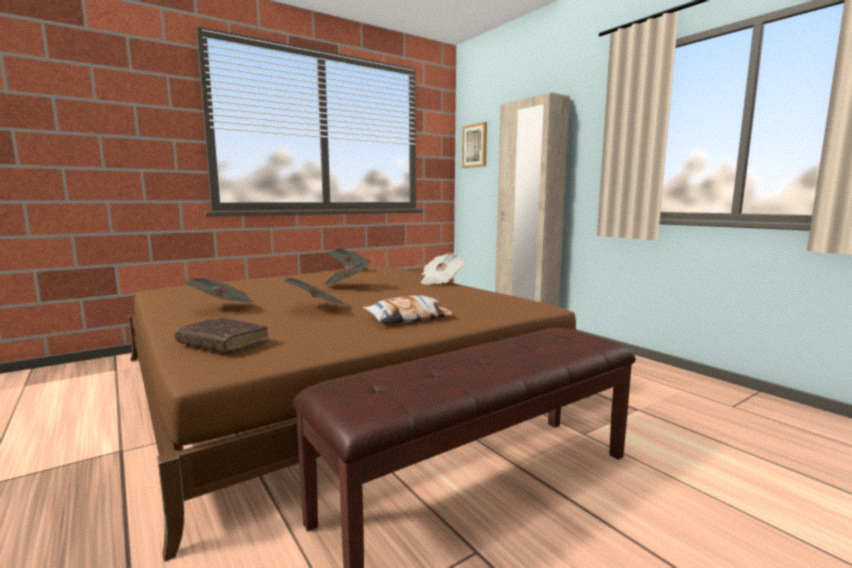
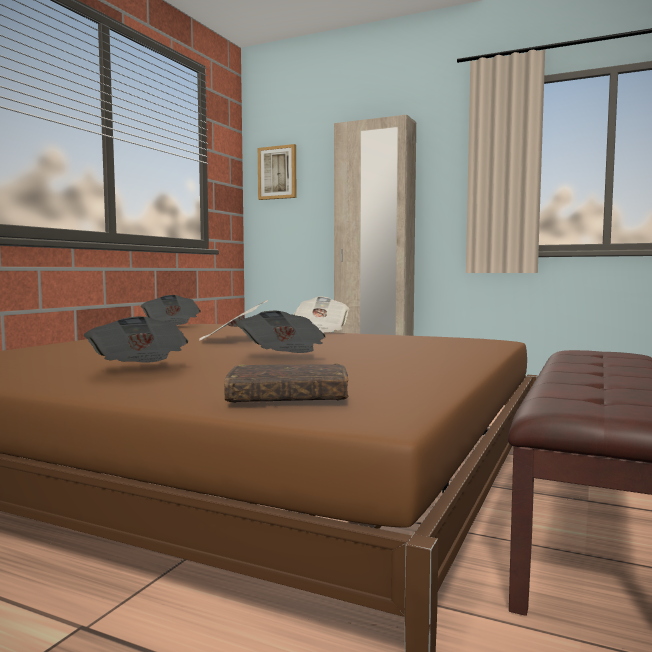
camera: 30 degrees left, 5 degrees down
(409, 318) = (410, 357): pillow -> none

